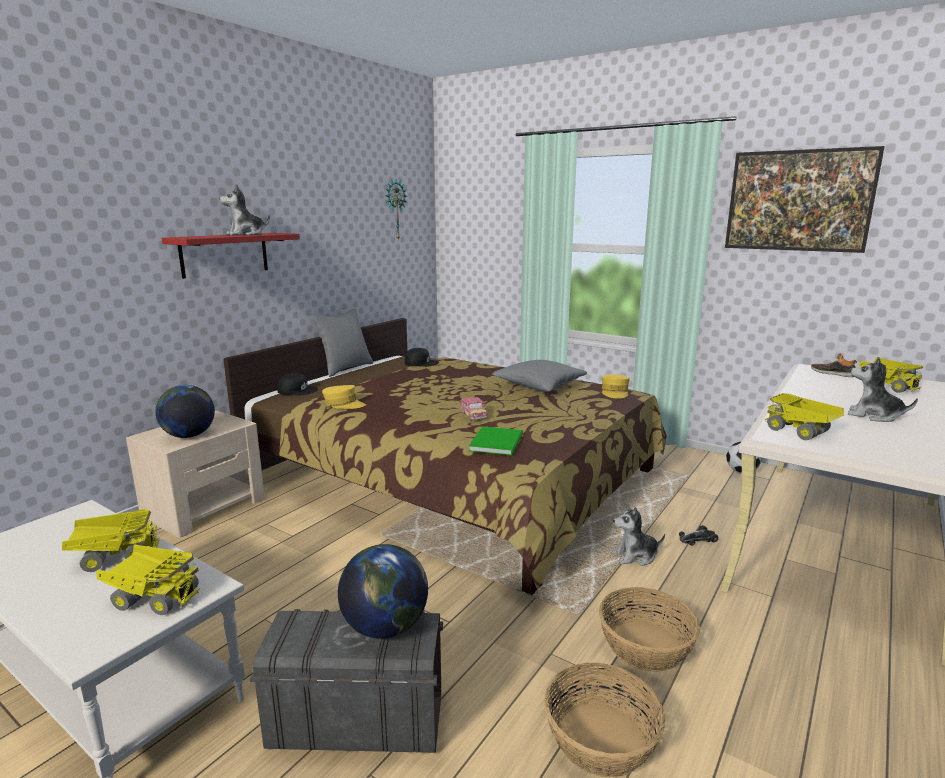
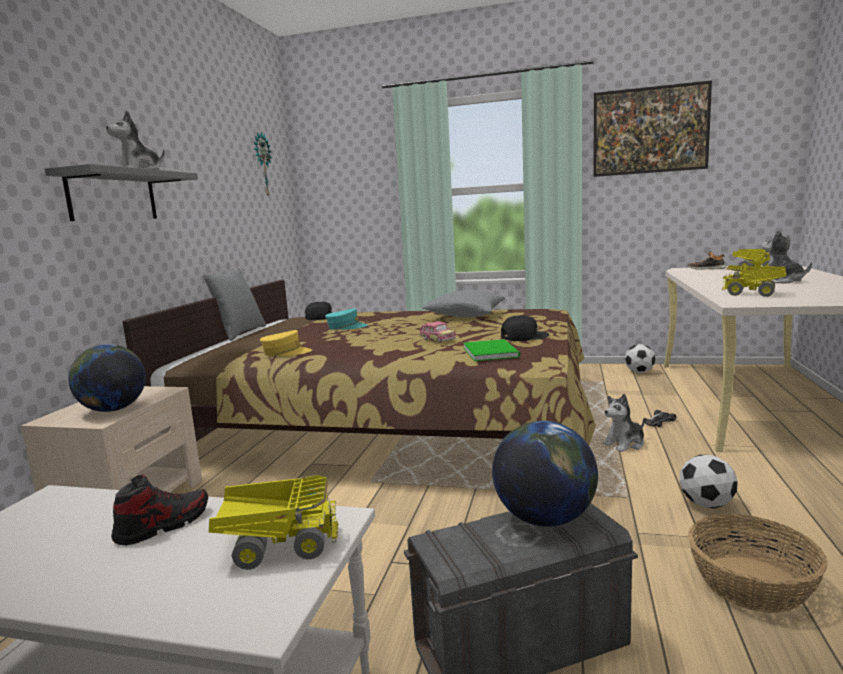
camera: 20 degrees left, 5 degrees down
(114, 556) = (163, 525): toy truck -> shoe
(225, 254) = (113, 196): red shelf -> grey shelf
(297, 390) = (210, 353): black cap -> black cap (524, 336)
(423, 381) = (346, 327): none -> turquoise cap
(615, 392) = (537, 311): yellow cap -> none
(646, 646) = (706, 504): basket -> football
(873, 416) = (781, 281): plush toy -> plush toy turned 45 degrees clockwise

